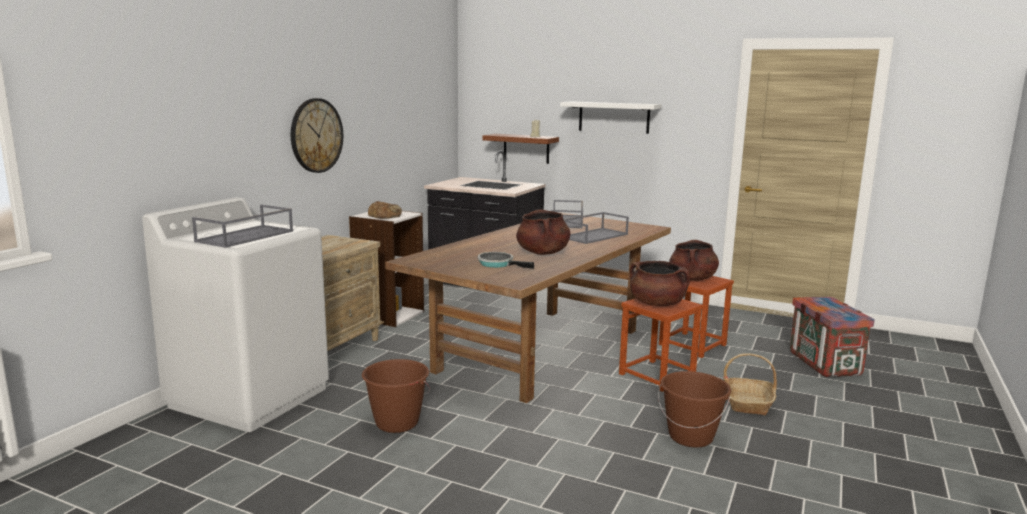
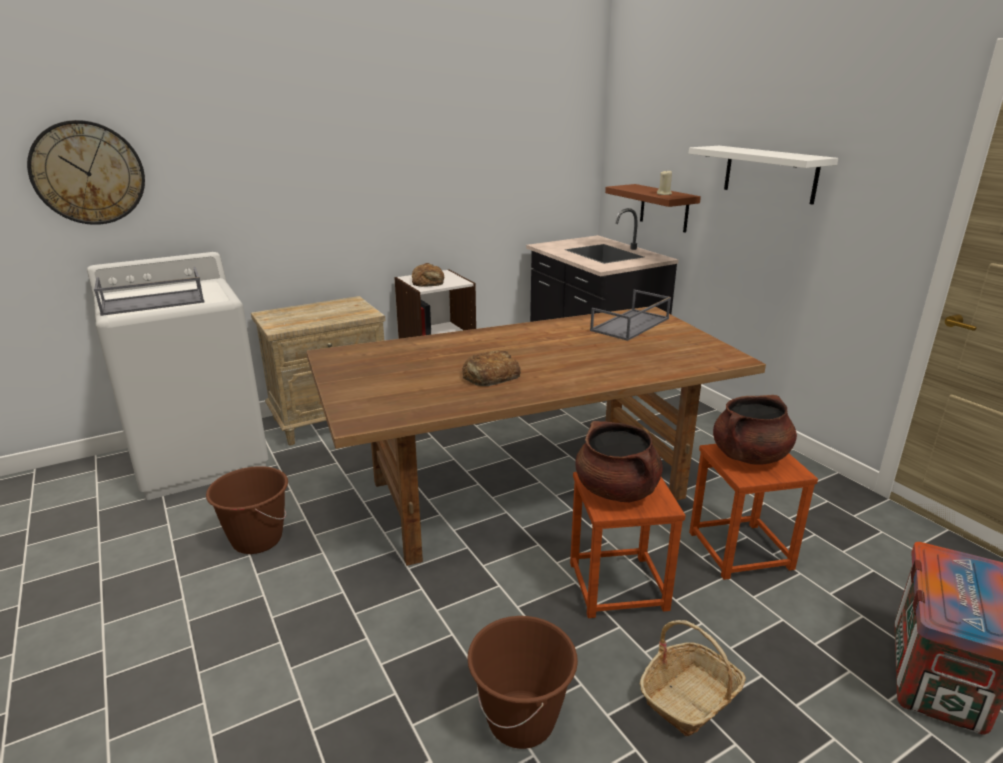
camera: 35 degrees right, 10 degrees up
(316, 135) = (341, 184): wall clock -> wall clock (88, 173)
(498, 264) = (402, 383): frying pan -> none
(543, 253) = (490, 376): brown cooking pot -> bread
(594, 236) = (616, 358): grey tray -> none

